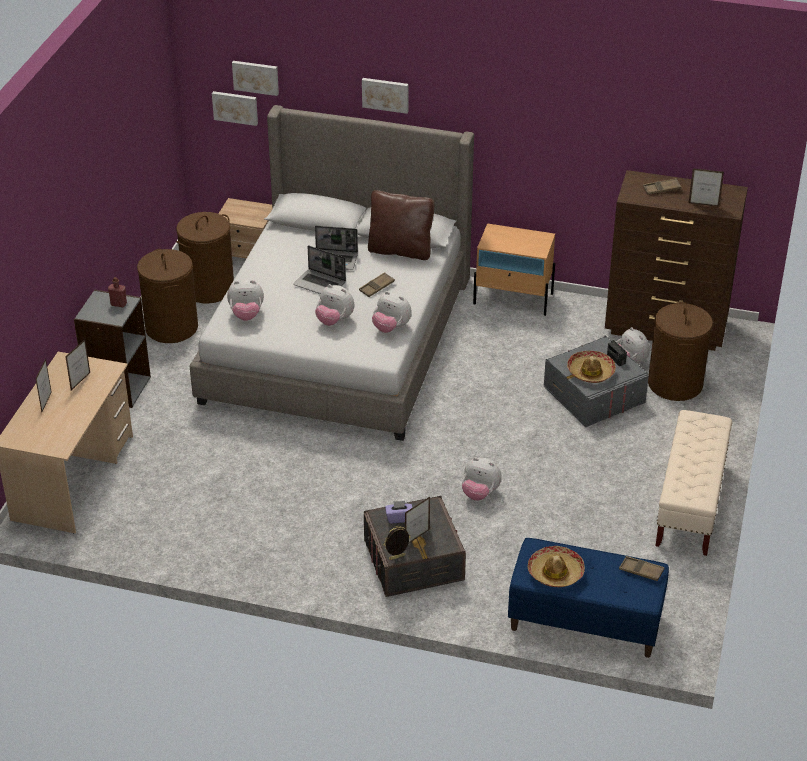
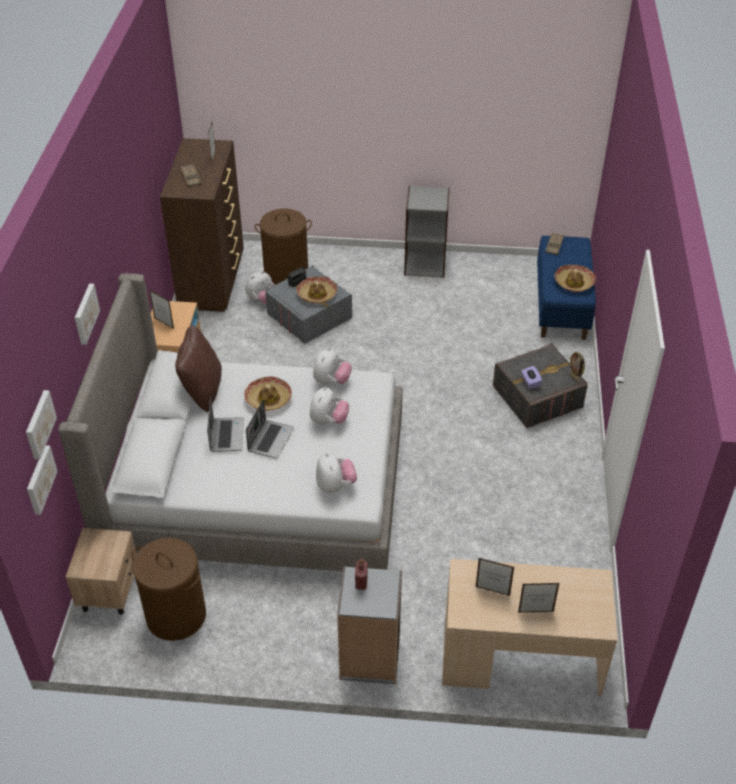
camera: 100 degrees left, 5 degrees up
(171, 327) = (254, 634): brown laundry basket -> none
(376, 287) = (268, 399): brown tray -> hat
(417, 537) = (548, 370): picture frame -> picture frame (164, 323)
(480, 493) = (448, 368): plush toy -> none
(690, 504) = (425, 264): beige bench -> grey bookcase

